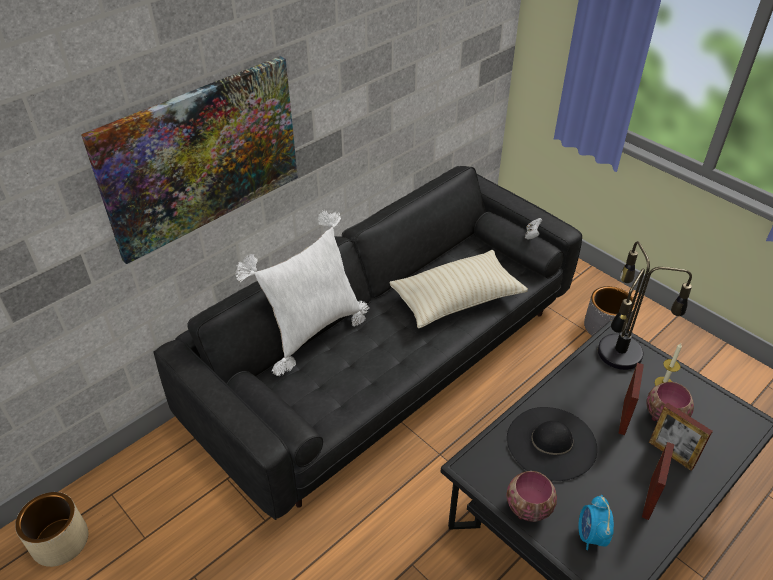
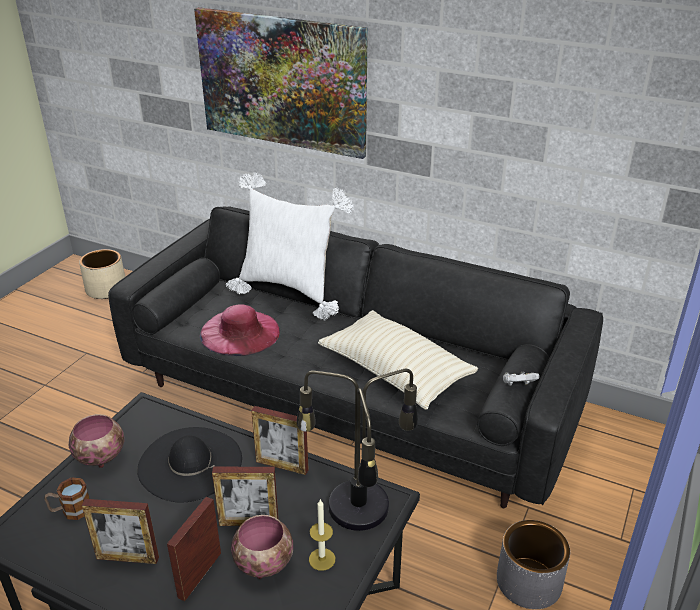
camera: 70 degrees right, 10 degrees down
(352, 384) = (240, 332): none -> pink hat
(567, 385) = (282, 466): none -> picture frame
(591, 536) = (70, 510): alarm clock -> mug

